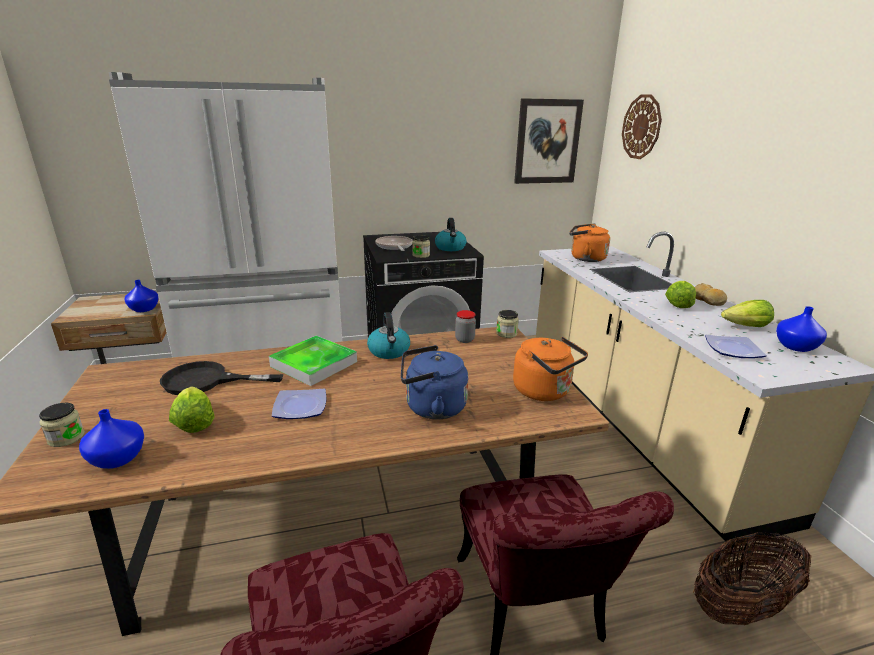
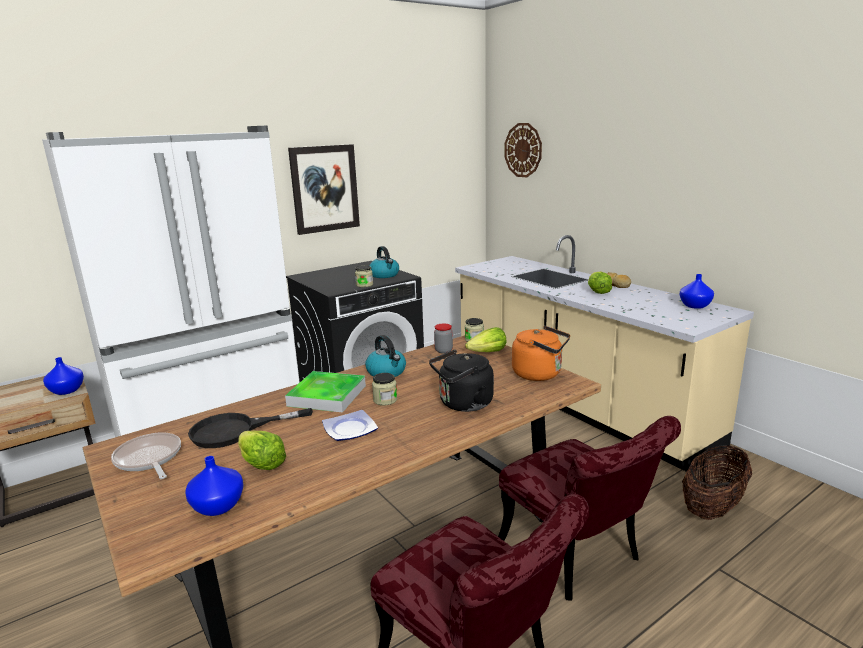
camera: 20 degrees left, 5 degrees down
(66, 438) = (140, 506): jar -> jar (385, 400)
(394, 247) = (330, 281): frying pan -> frying pan (149, 459)
(431, 407) = (463, 404): blue kettle -> black kettle
(547, 142) = (441, 168): picture -> picture (325, 189)
(585, 258) = (499, 268): orange kettle -> none
(731, 349) = (657, 315): plate -> none
(745, 327) = (655, 299): lettuce -> lettuce (488, 353)

